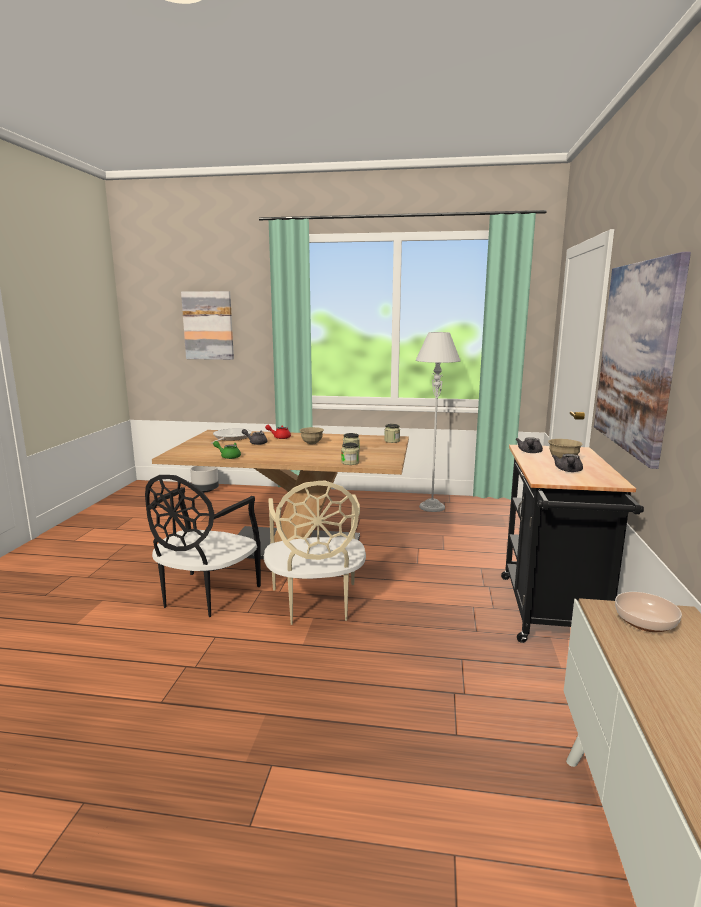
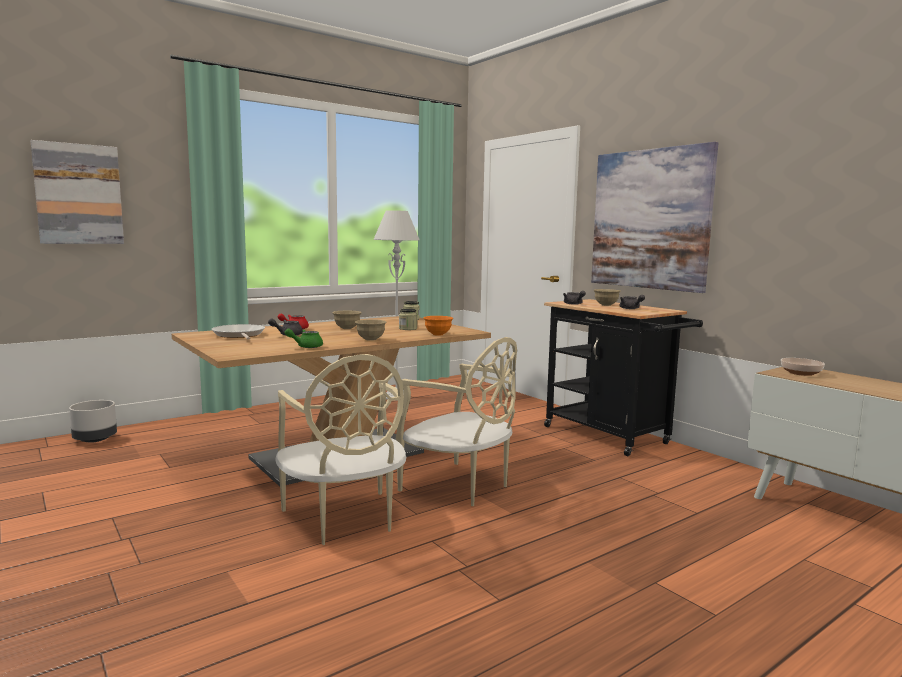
camera: 45 degrees left, 5 degrees down
(205, 595) = (344, 519): black chair -> beige chair
(287, 458) = (370, 339): none -> beige bowl
(350, 462) = (437, 334): jar -> orange bowl

